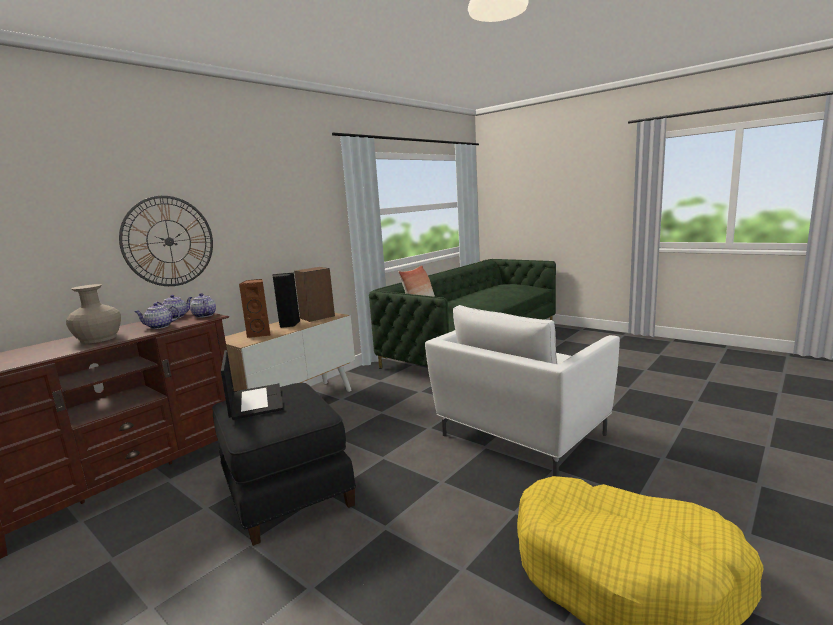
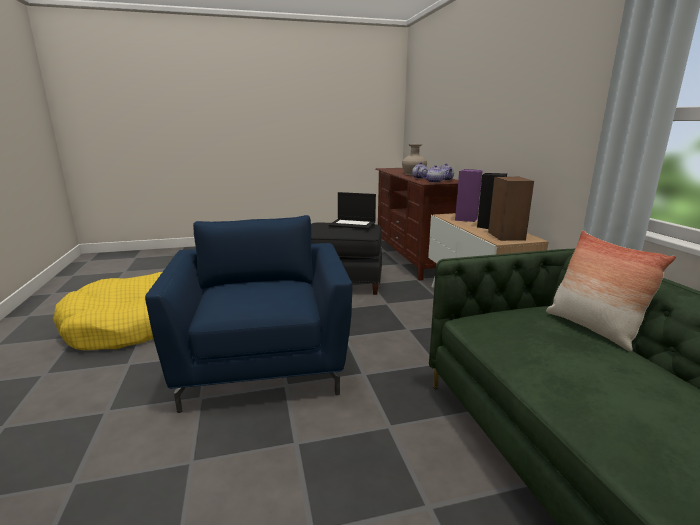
camera: 125 degrees right, 5 degrees up
(169, 241) = (472, 126): wall clock -> none
(260, 334) = (466, 219): brown speaker -> purple speaker
(519, 435) = (263, 367): white armchair -> blue armchair

